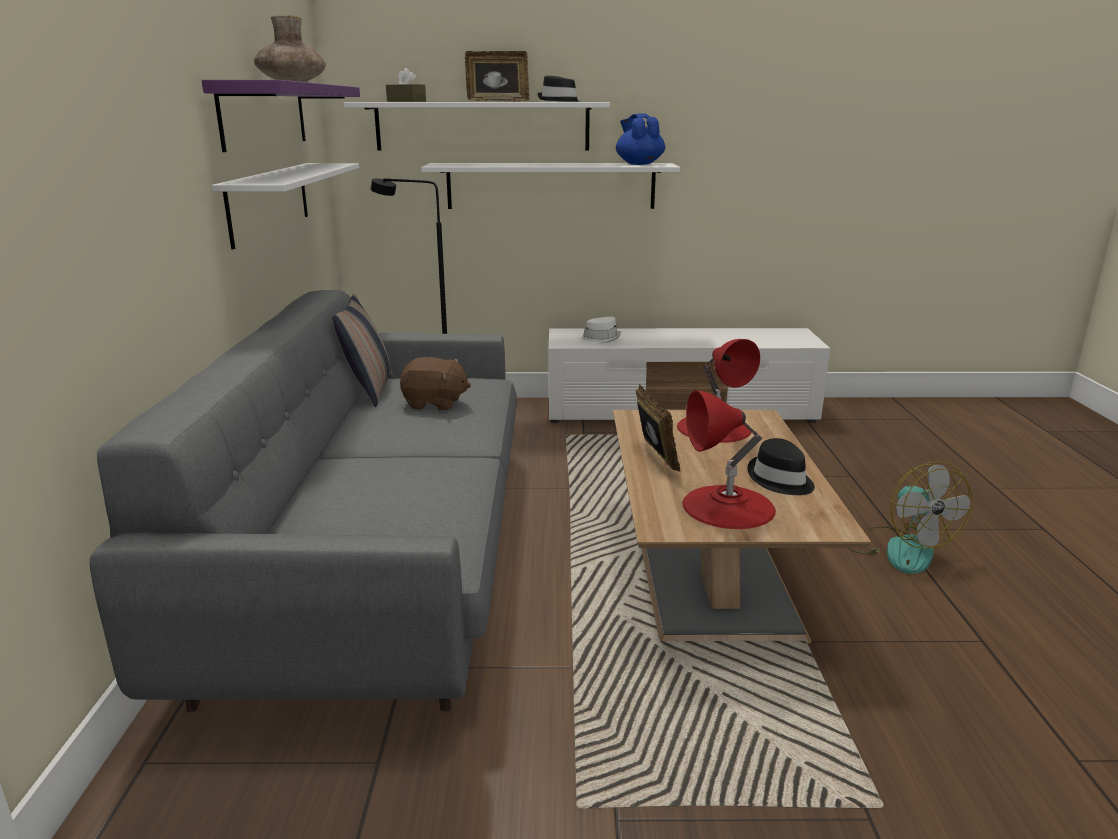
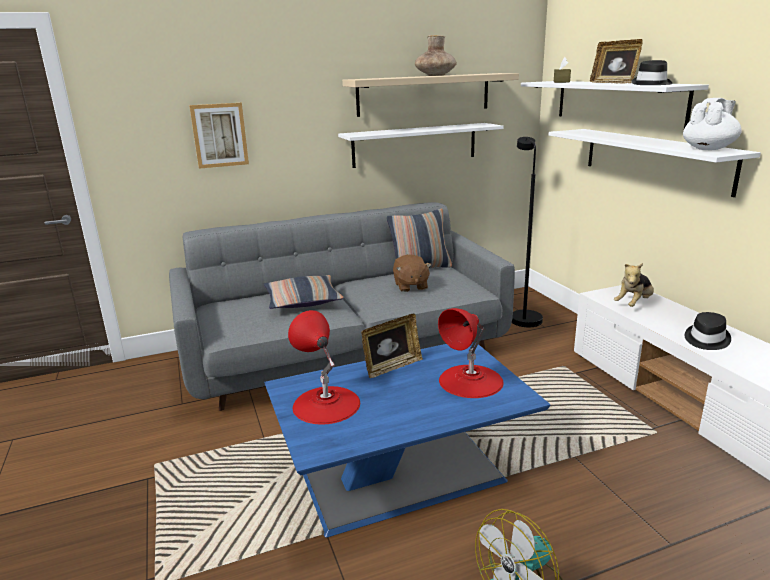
camera: 70 degrees right, 0 degrees up
(87, 196) = (219, 135): none -> picture
(265, 115) = (424, 94): purple shelf -> beige shelf
(385, 476) = (303, 301): none -> pillow
(600, 339) = (634, 304): white hat -> plush toy
(639, 164) = (709, 149): blue teapot -> white teapot
(709, 568) = (403, 471): brown coffee table -> blue coffee table
(780, 480) = (386, 421): black hat -> black hat (706, 339)

